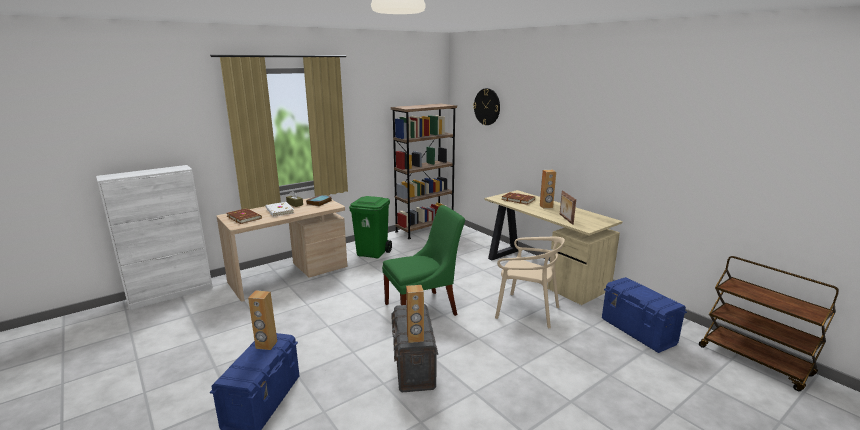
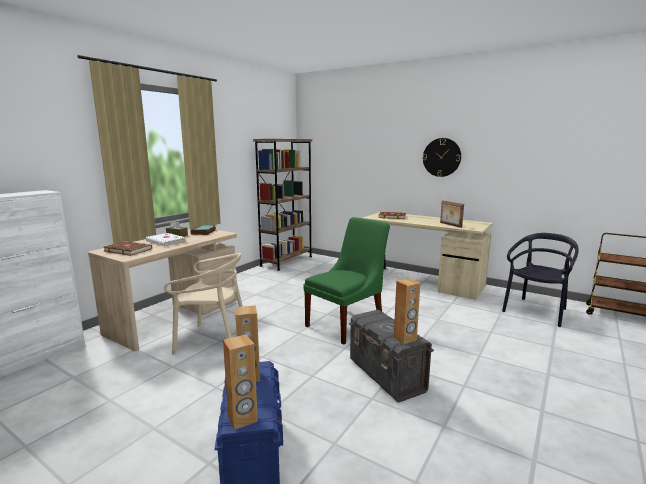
camera: 20 degrees left, 5 degrees down
(372, 253) = (253, 286): green trash can -> none
(487, 106) = (342, 138): wall clock -> wall clock (441, 157)
(527, 311) = (439, 311): beige chair -> beige chair (212, 340)
(546, 206) = (421, 219): brown speaker -> brown speaker (242, 419)
(638, 331) = (536, 311): blue storage box -> black chair

